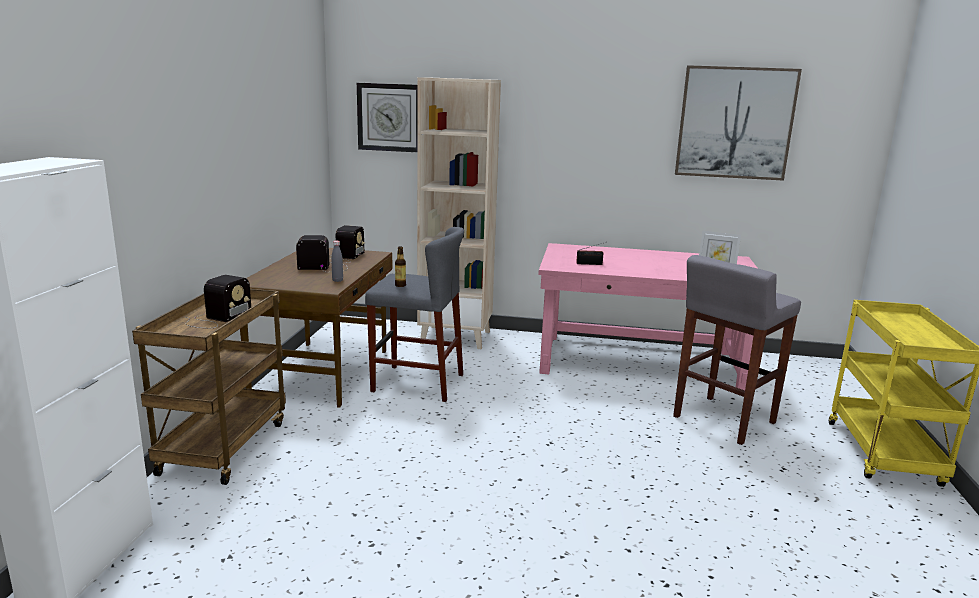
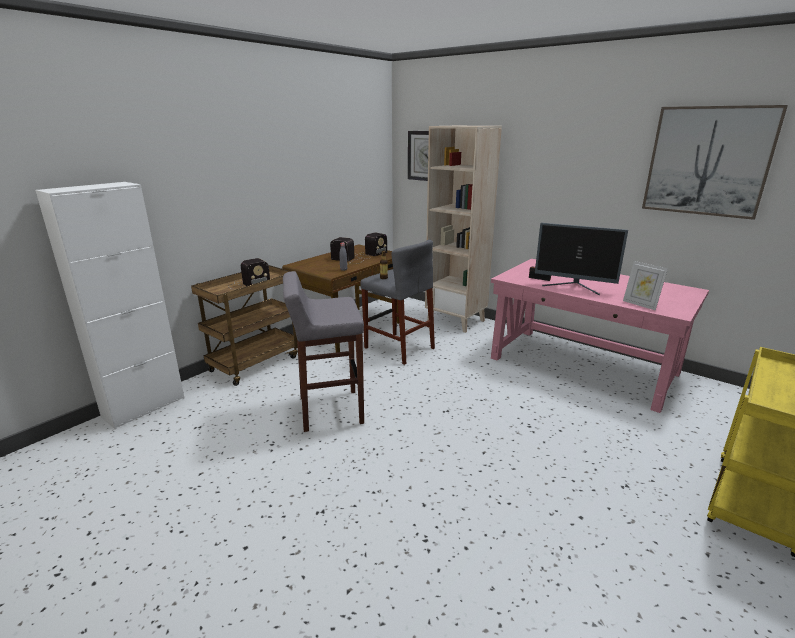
camera: 30 degrees right, 5 degrees up
(635, 269) = (574, 287): none -> monitor
(723, 420) = (610, 430): grey stool -> grey stool (329, 410)

